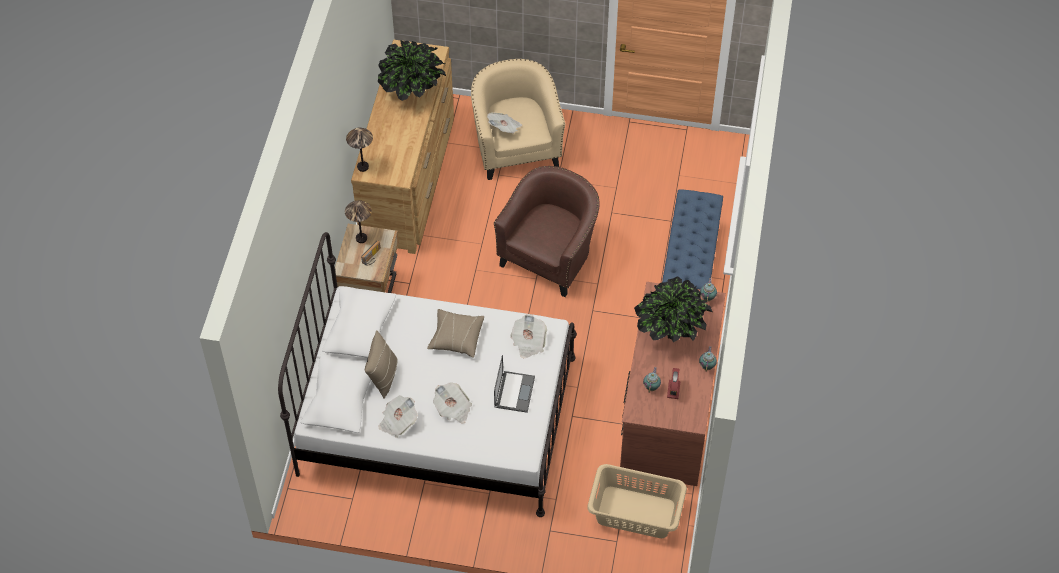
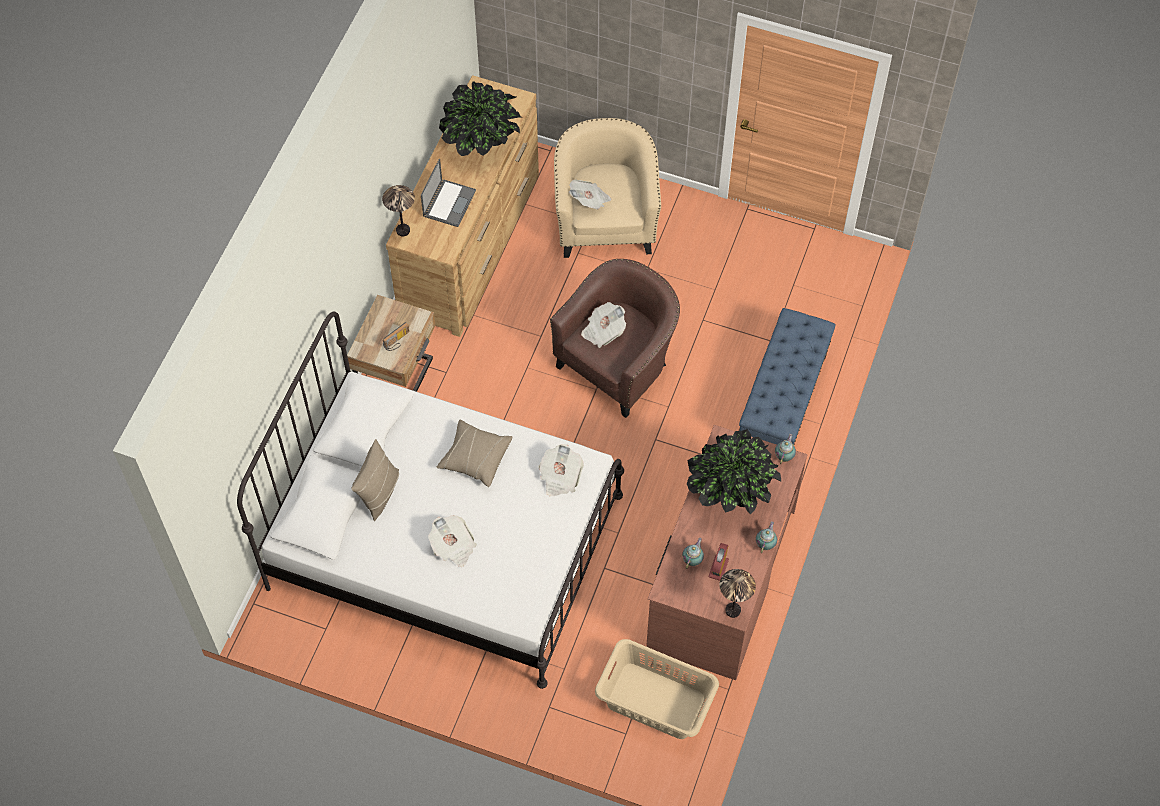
camera: 10 degrees right, 5 degrees up
(361, 238) = (390, 316): table lamp -> table lamp (733, 610)
(398, 422) = (384, 552): newspaper -> newspaper (603, 331)
(514, 391) = (530, 536): laptop -> laptop (449, 202)

